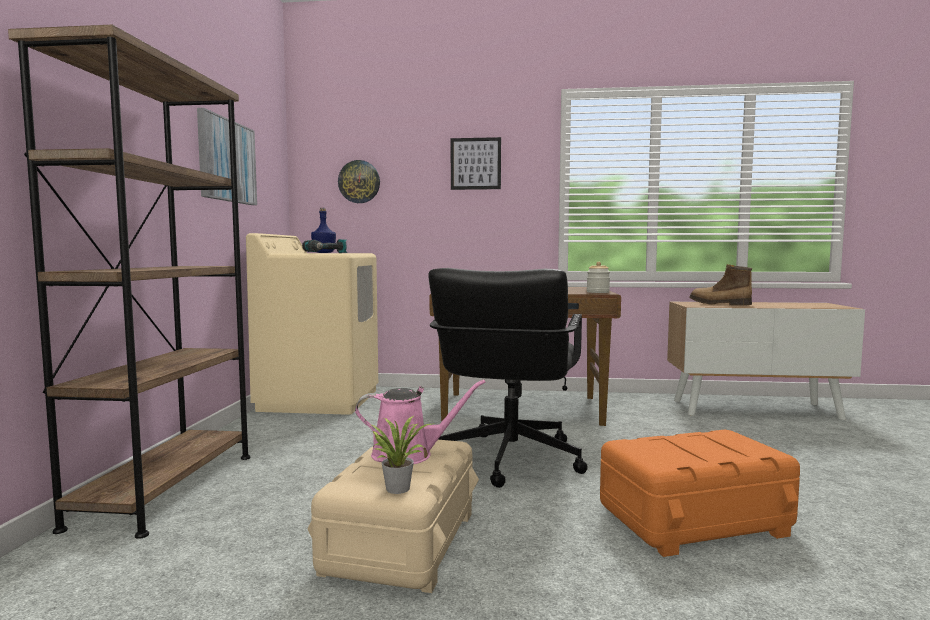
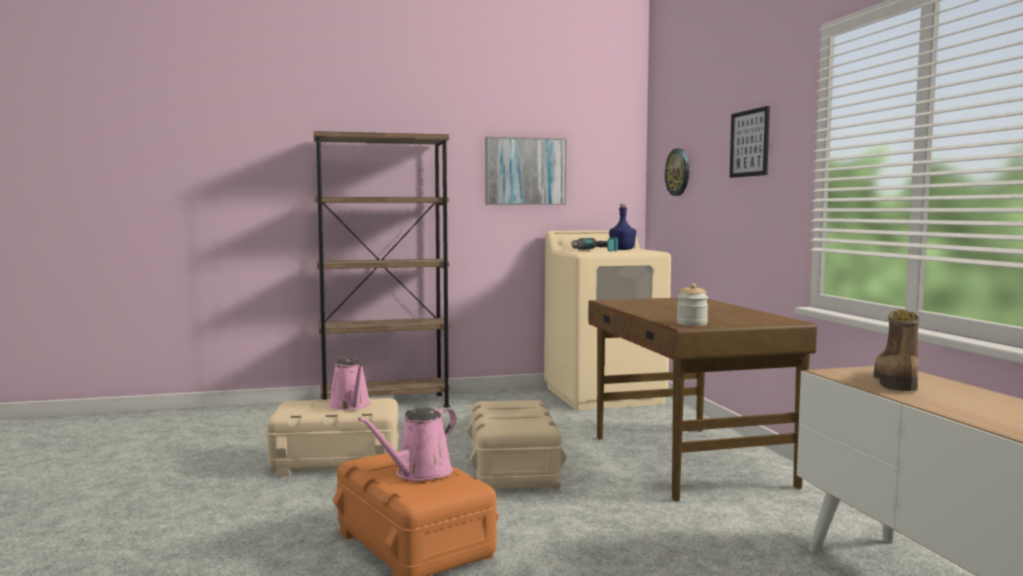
camera: 70 degrees right, 0 degrees up
(397, 487) = (292, 410): potted plant -> none
(509, 459) = (512, 471): black office chair -> beige storage box
(700, 445) = (419, 473): none -> pink watering can

